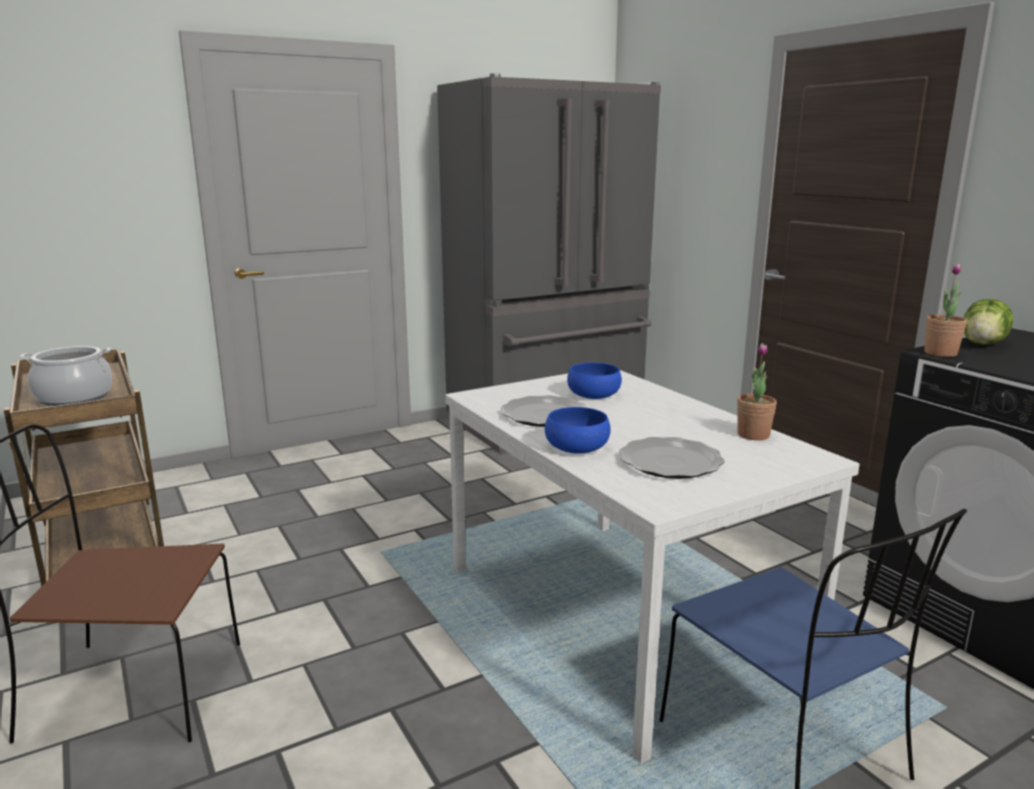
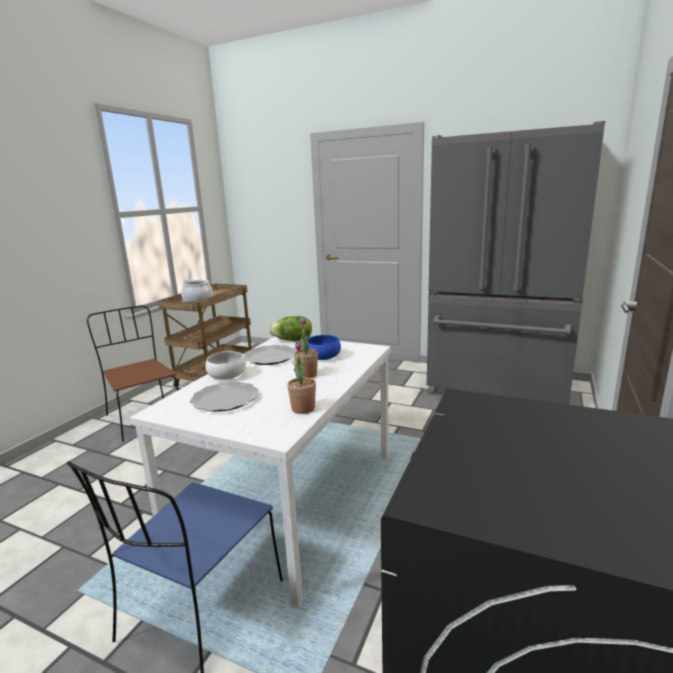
camera: 55 degrees right, 0 degrees up
(577, 447) = (227, 375): blue bowl -> white bowl
(940, 353) = (461, 402): potted plant -> potted plant (307, 375)
(984, 344) = (549, 414): lettuce -> lettuce (293, 340)

